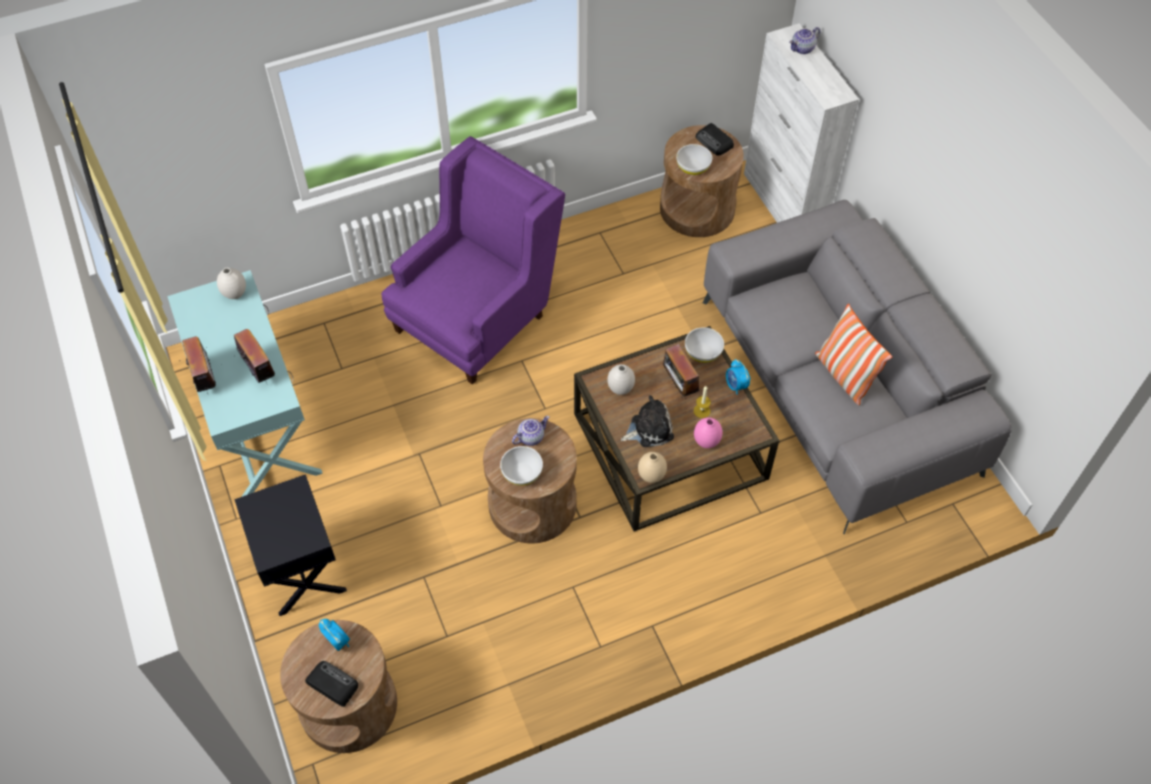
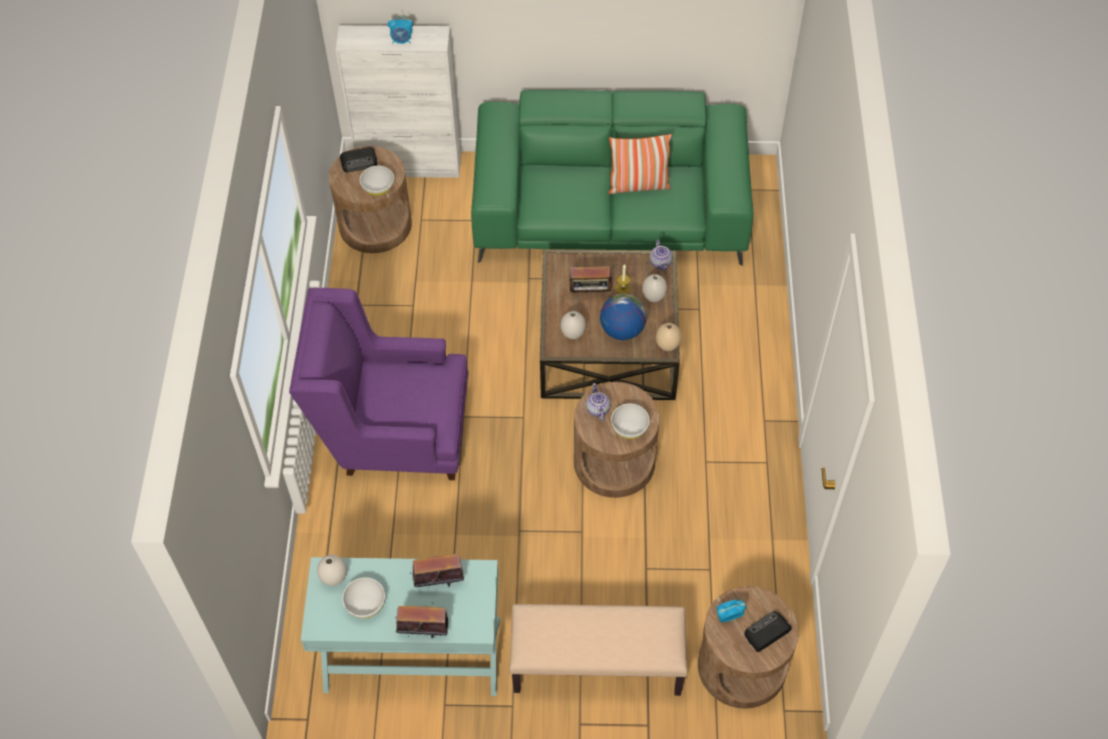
camera: 65 degrees left, 0 degrees up
(301, 572) = (596, 665): black nightstand -> beige bench
(477, 315) = (393, 432): purple armchair -> purple armchair turned 60 degrees counterclockwise
(649, 429) = (622, 330): plush toy -> globe
(703, 352) = (567, 264): white bowl -> white bowl (365, 604)
(706, 442) = (654, 297): pink vase -> white vase
(736, 385) = (611, 256): alarm clock -> alarm clock (402, 41)
(802, 49) = (371, 35): teapot -> teapot (661, 262)
(837, 386) = (610, 210): grey sofa -> green sofa

